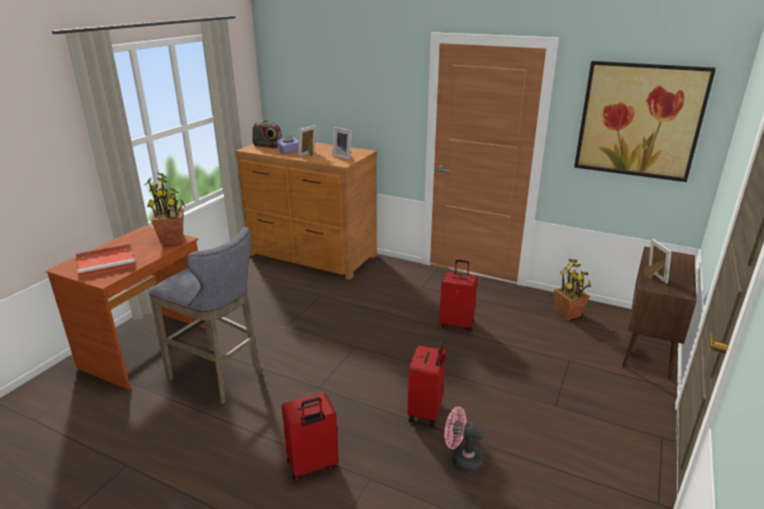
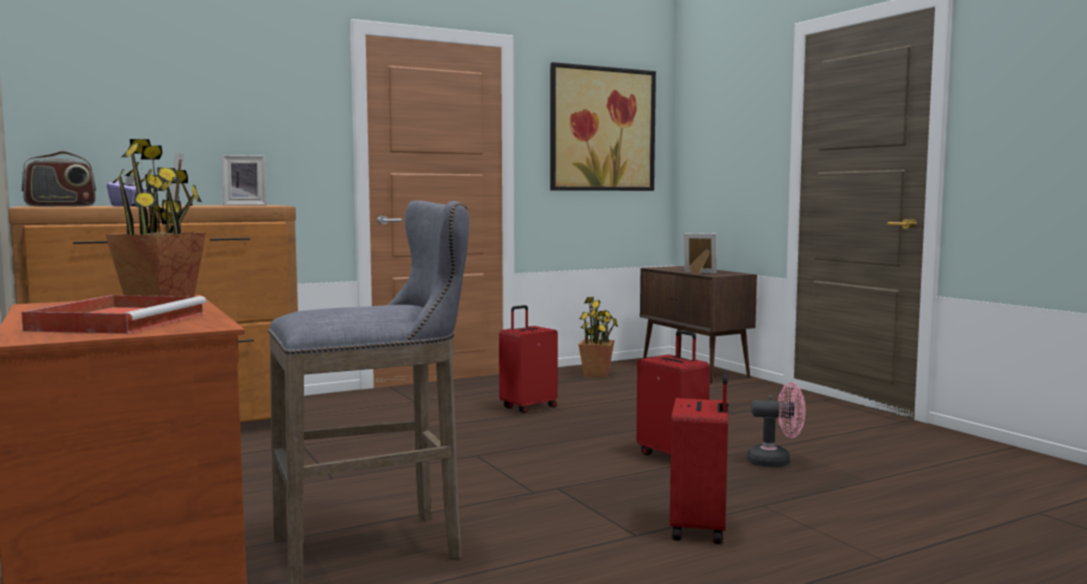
camera: 55 degrees left, 20 degrees down
(462, 459) = (776, 462): pink fan -> pink fan turned 135 degrees counterclockwise

